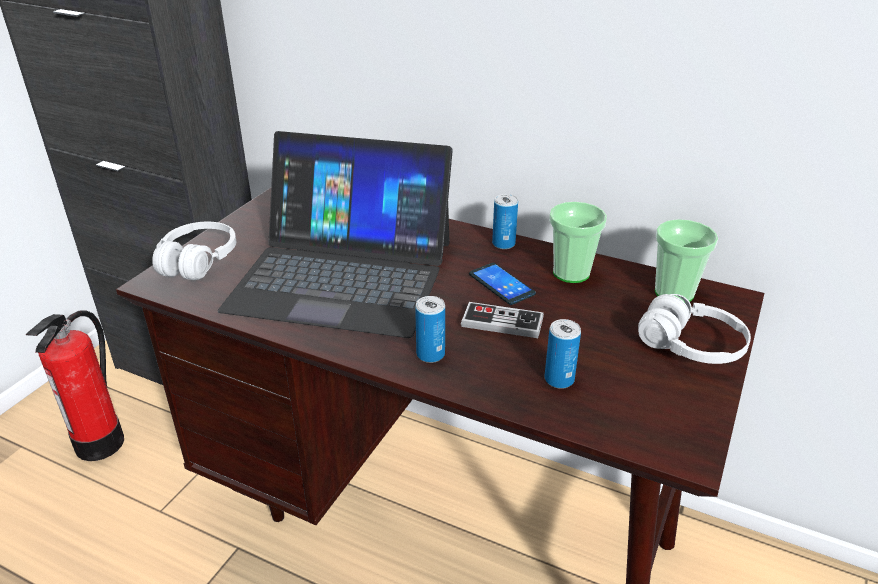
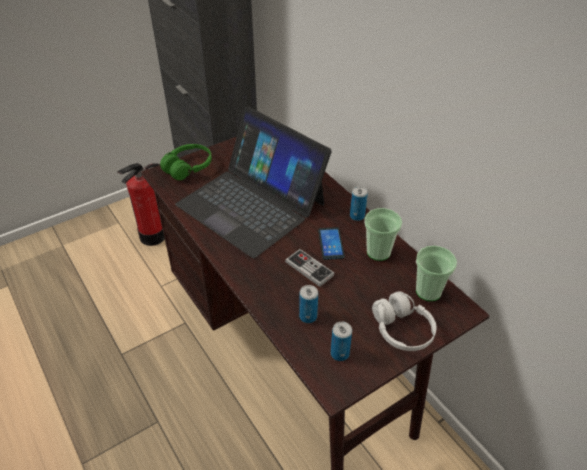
camera: 30 degrees right, 10 degrees up
(198, 261) = (188, 168): white headphones -> green headphones
(430, 354) = (256, 272): can -> can (340, 353)

